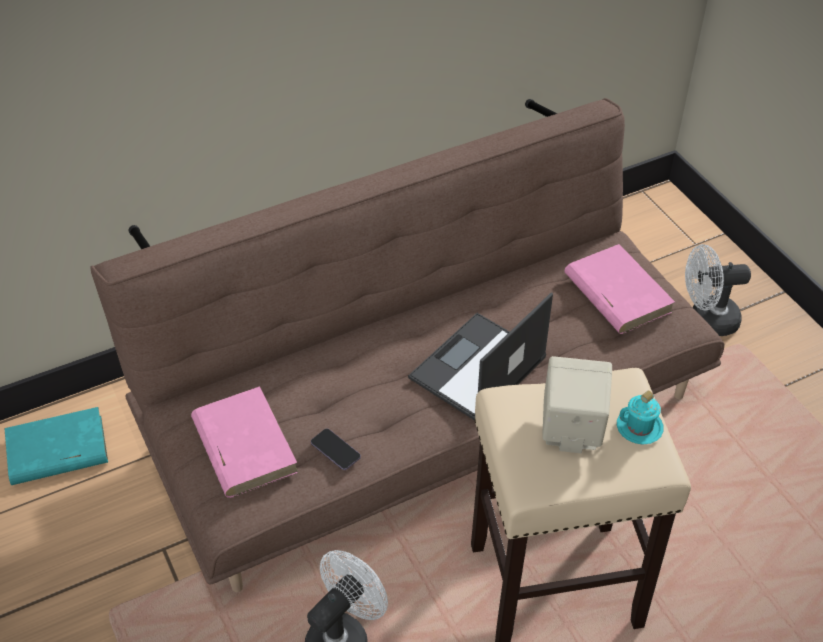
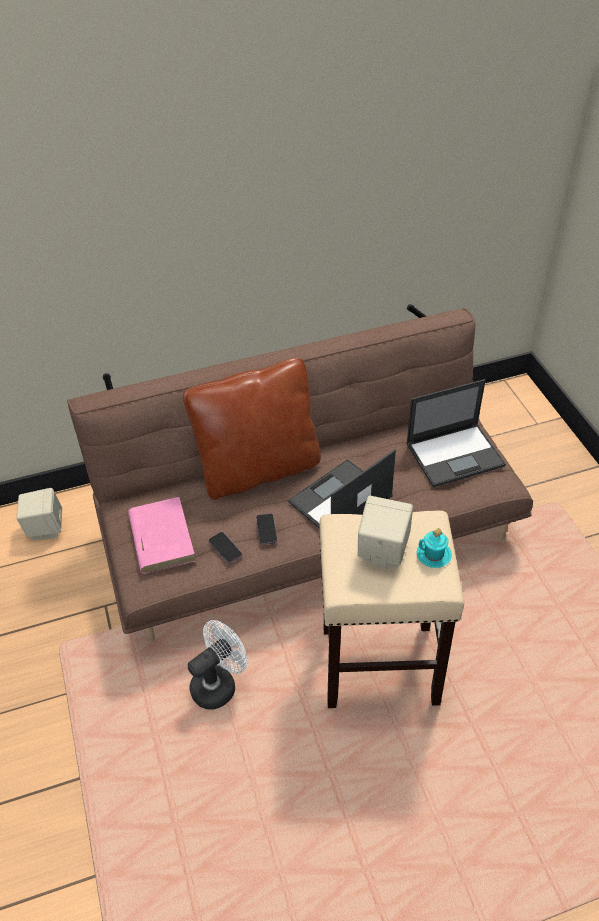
camera: 10 degrees right, 0 degrees up
(56, 451) = (45, 528): turquoise book -> beige speaker
(358, 338) = (258, 469): none -> brown pillow
(386, 419) = (266, 529): none -> phone
(616, 293) = (455, 454): pink book -> laptop
(706, 320) = (534, 482): white fan -> none

